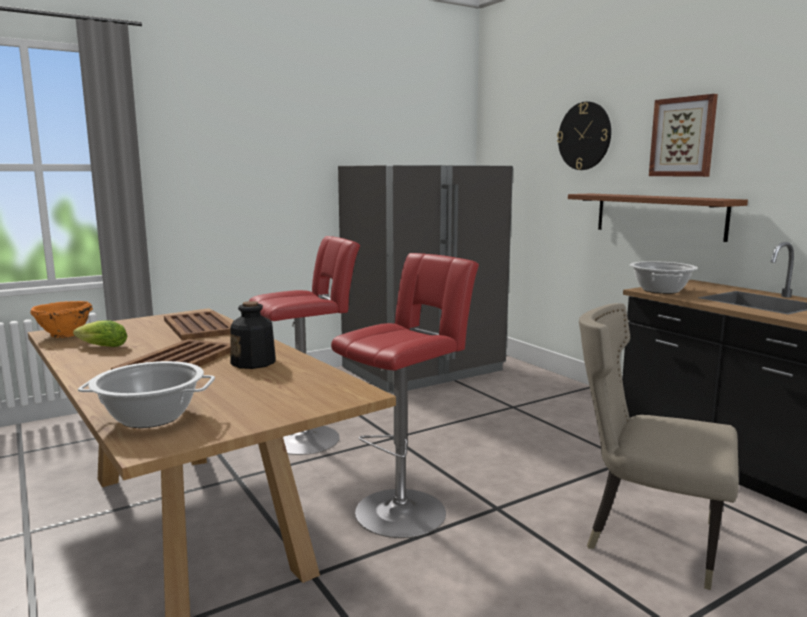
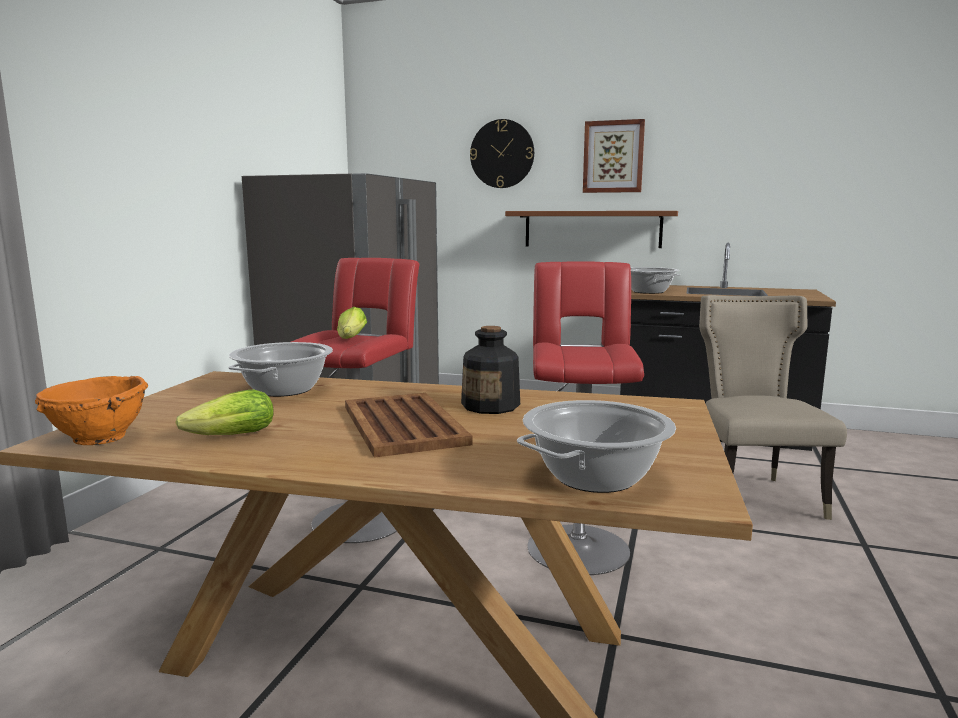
camera: 40 degrees left, 0 degrees up
(199, 327) = (284, 390): brown tray -> cooking pot
(292, 299) = (351, 339): none -> lettuce
(646, 537) = (752, 496): beige chair -> beige chair turned 105 degrees clockwise

